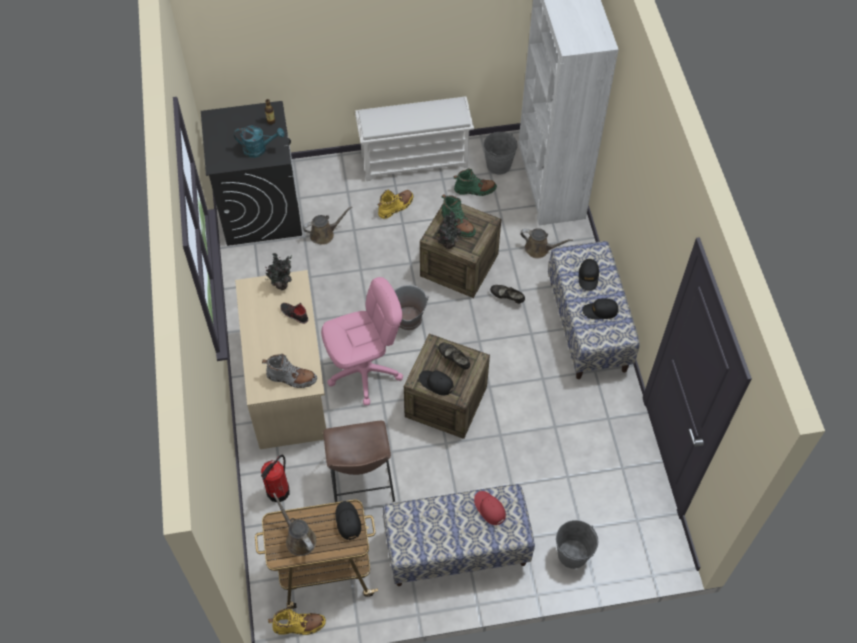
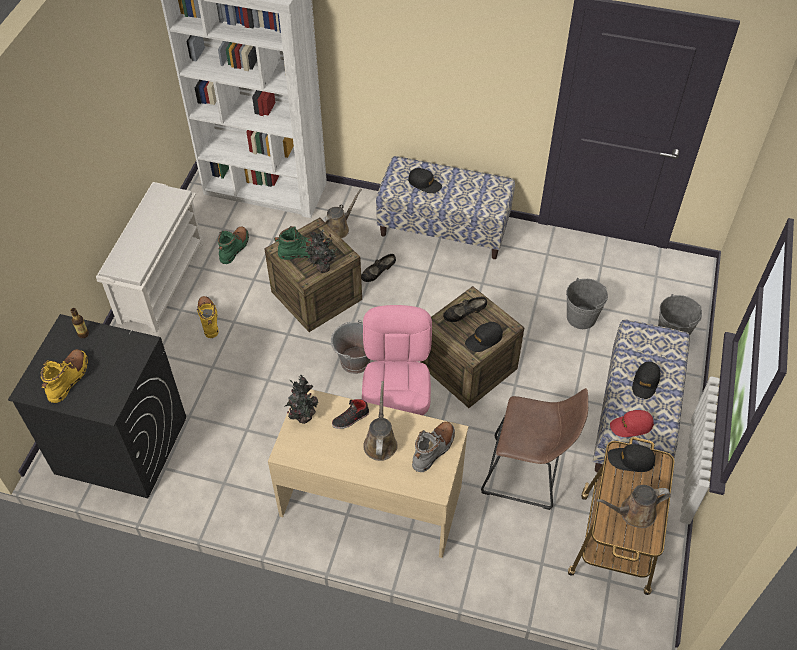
camera: 65 degrees left, 5 degrees down
(259, 149) = (116, 359): turquoise watering can -> none
(278, 491) = (503, 557): fire extinguisher -> none
(299, 625) = (669, 593): yellow boot -> yellow boot (68, 379)
(324, 234) = (199, 396): brown watering can -> brown watering can (380, 442)
(489, 508) = (640, 351): red cap -> red cap (631, 426)
(498, 165) = (218, 219): grey bucket -> grey bucket (581, 317)
(600, 311) = (467, 191): black cap -> black cap (645, 382)

